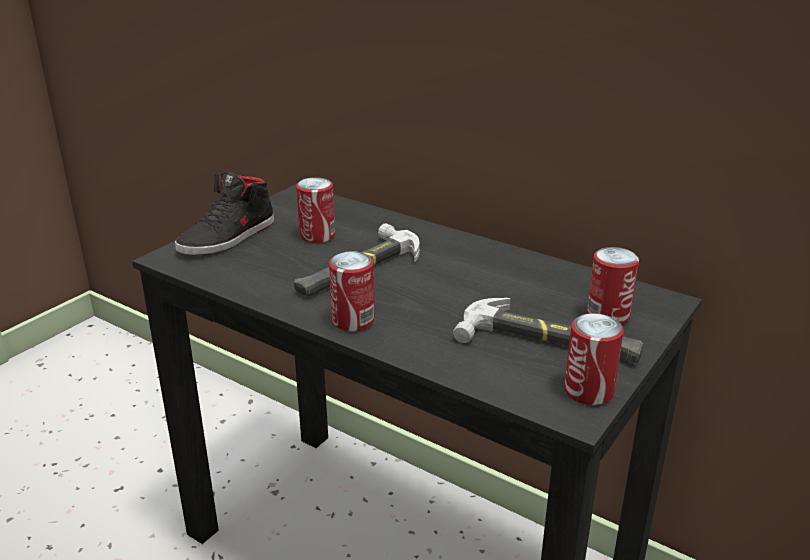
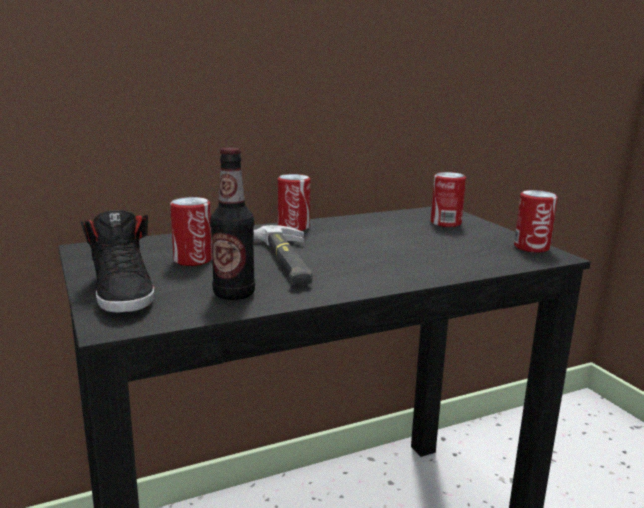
camera: 60 degrees left, 10 degrees down
(260, 275) = (234, 294): none -> bottle
(353, 321) = (370, 280): can -> can (293, 227)
(549, 342) = (464, 241): hammer -> none

